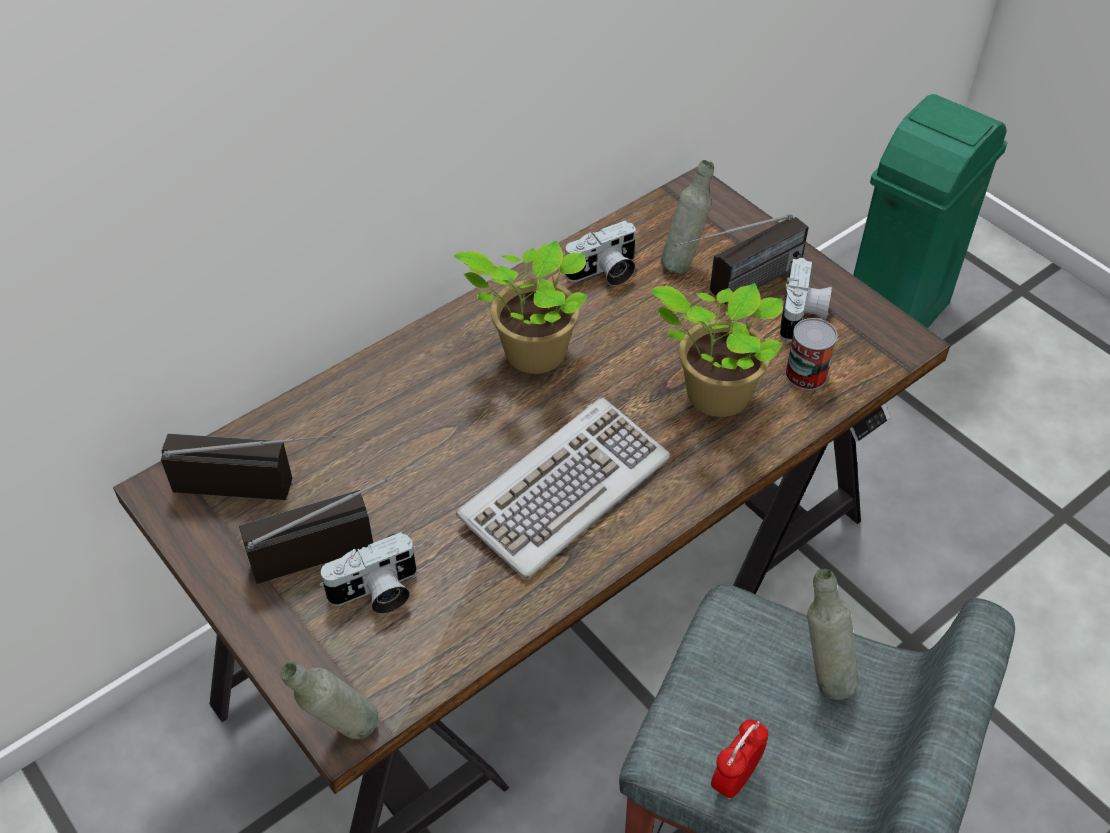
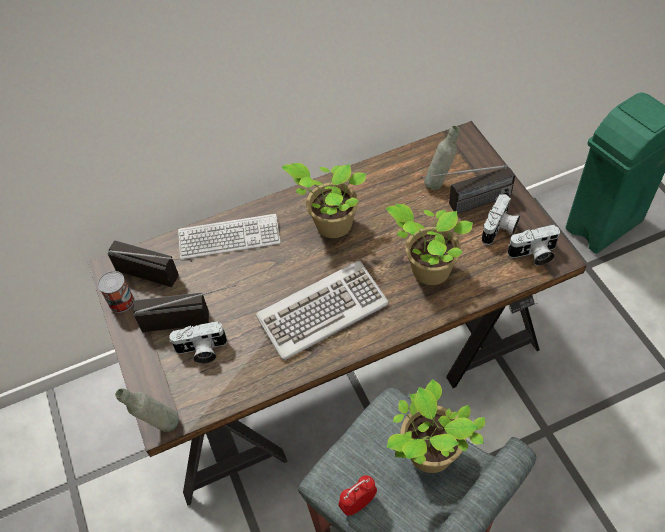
camera: 20 degrees right, 5 degrees up
(362, 403) = (229, 238): none -> keyboard
(604, 273) = (390, 181): camera -> camera (533, 255)
(806, 374) = (488, 267): can -> can (121, 301)
(822, 675) = (429, 455): grey bottle -> potted plant

